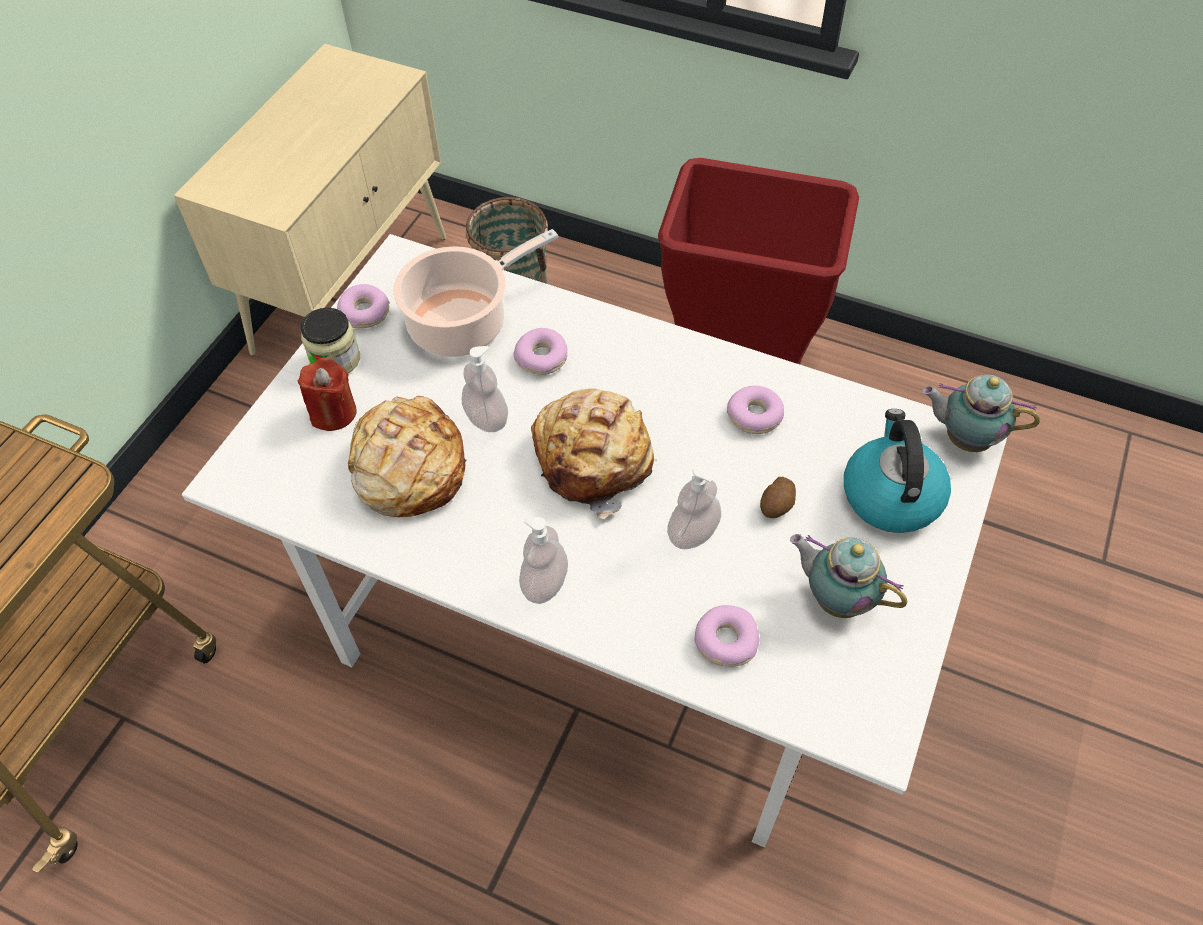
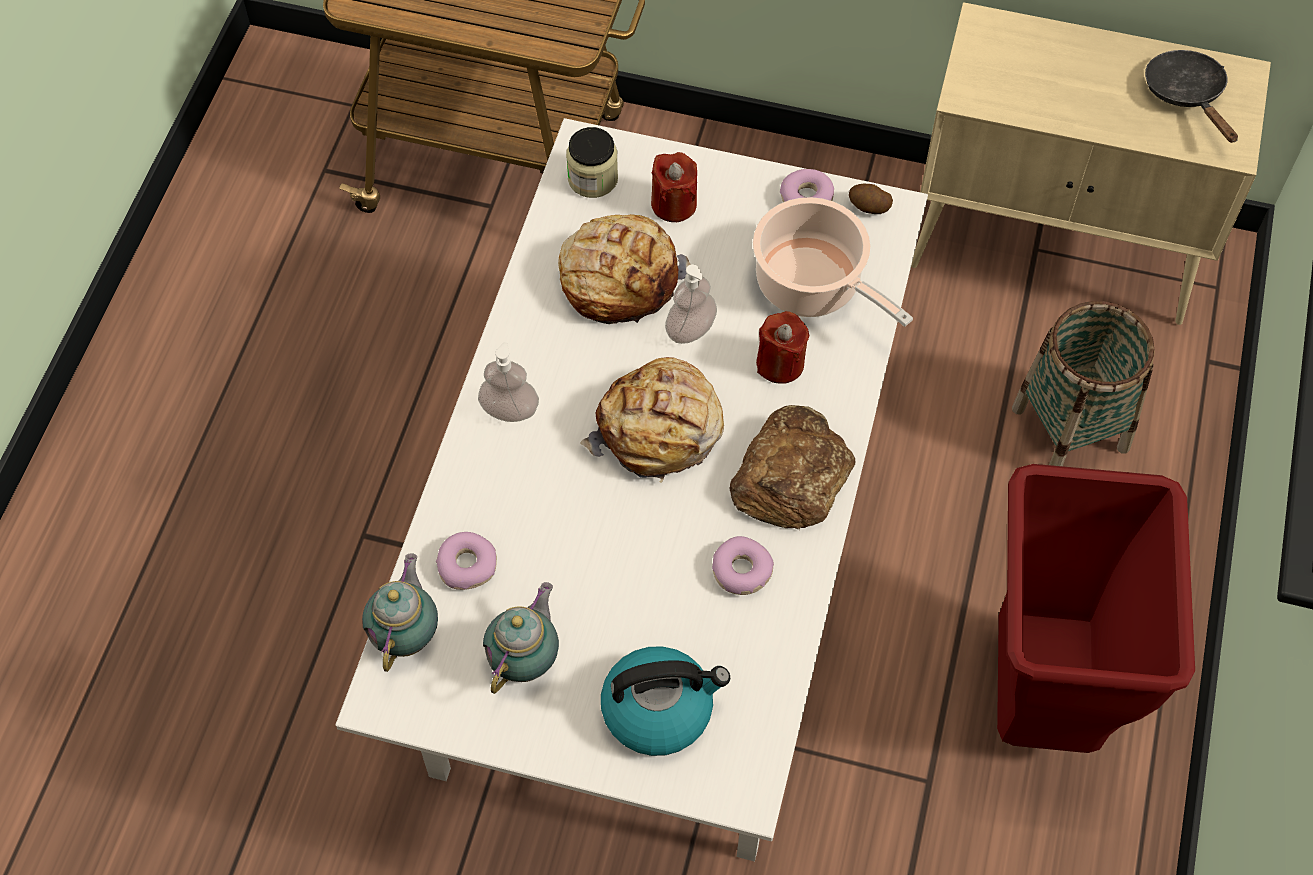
camera: 80 degrees right, 5 degrees up
(335, 360) = (739, 189): jar -> jar (593, 179)
(336, 89) = (1187, 95): none -> black frying pan
(542, 358) = (780, 363): donut -> red candle
(661, 367) = (791, 475): none -> bread
(693, 533) = (583, 527): soap dispenser -> none
(777, 506) = (627, 600): potato -> potato (868, 207)
(964, 438) = (751, 787): teapot -> teapot (407, 634)

